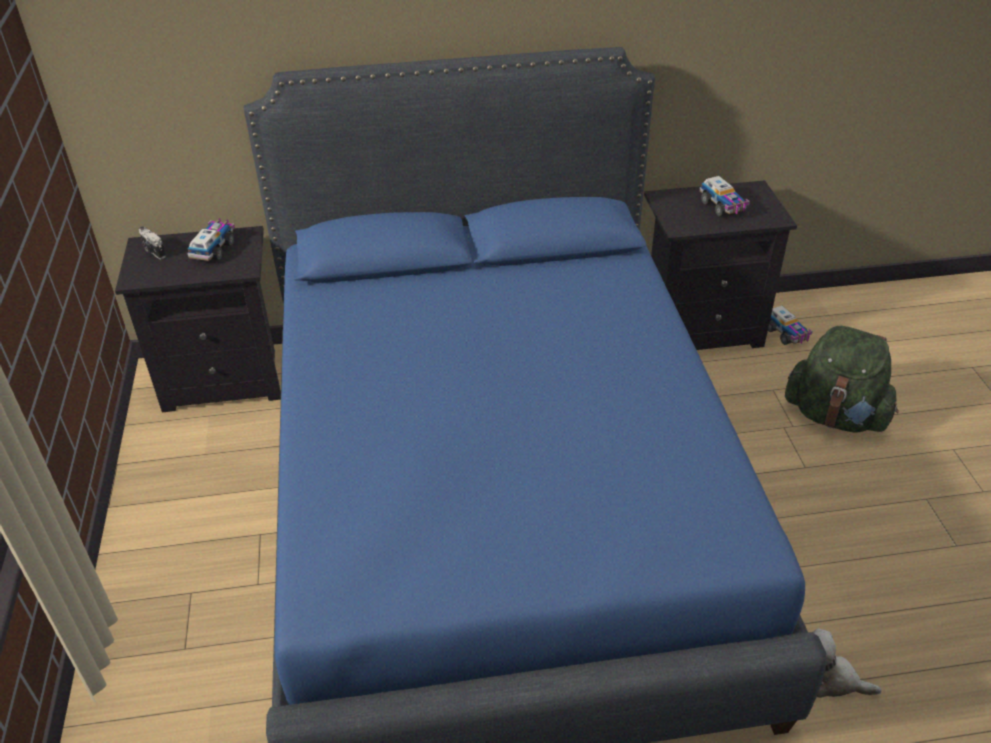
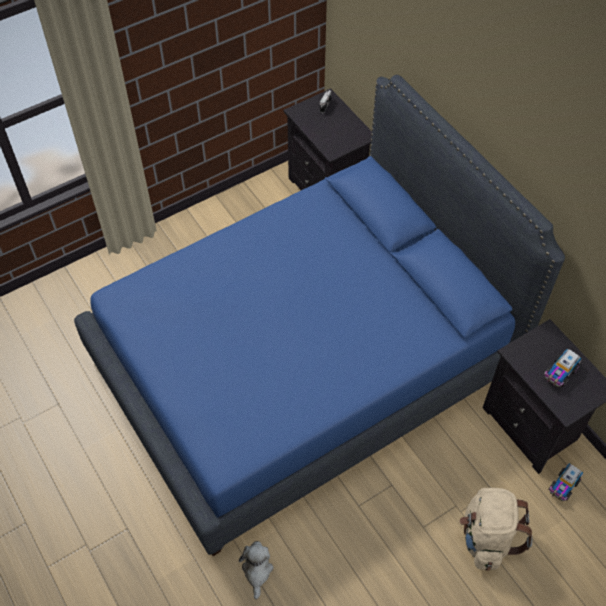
camera: 65 degrees right, 15 degrees up
(214, 249) = (342, 129): toy truck -> none
(835, 416) = (487, 537): green backpack -> beige backpack

